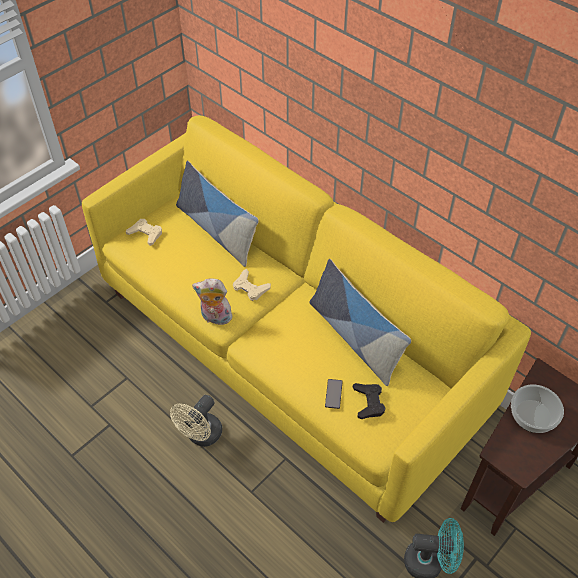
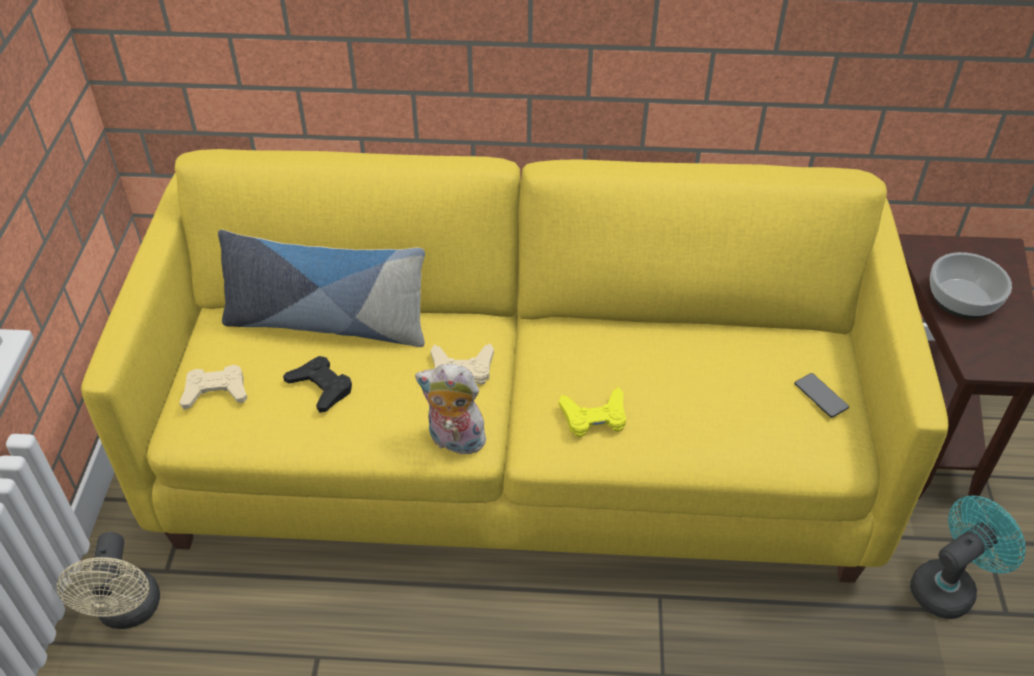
camera: 40 degrees left, 5 degrees down
(201, 436) = (517, 655): beige fan -> beige fan (128, 612)
(215, 318) = (454, 441): plush toy -> plush toy turned 45 degrees clockwise
(282, 348) = (594, 417): none -> yellow game controller
(333, 394) = (724, 429): phone -> phone (821, 396)
(355, 338) = (670, 344): pillow -> none
(368, 402) = (776, 410): black game controller -> black game controller (321, 387)

